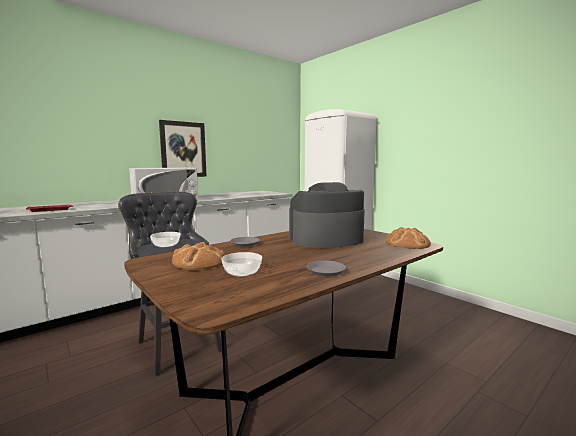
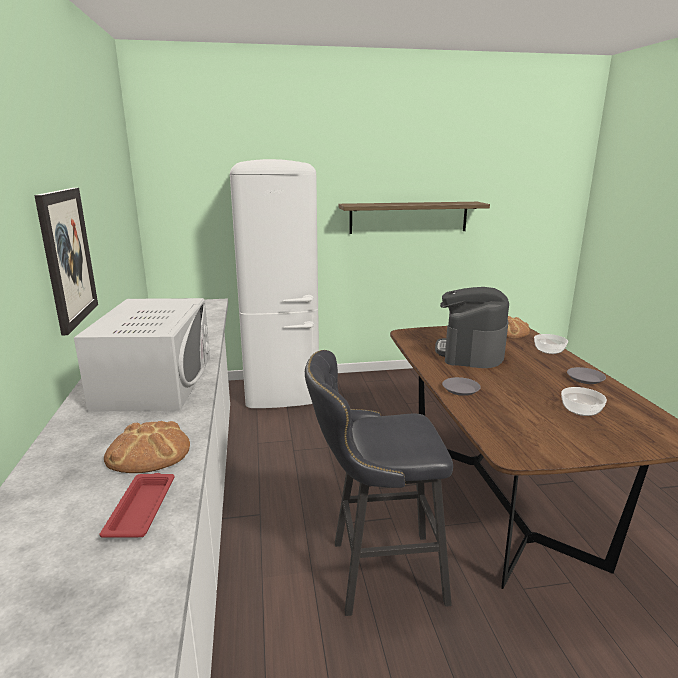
camera: 60 degrees left, 10 degrees up
(166, 245) = (399, 439): bowl -> bowl (549, 350)
(199, 262) = (533, 424): bread -> bread (148, 452)
(454, 153) = (408, 217): none -> shelf

